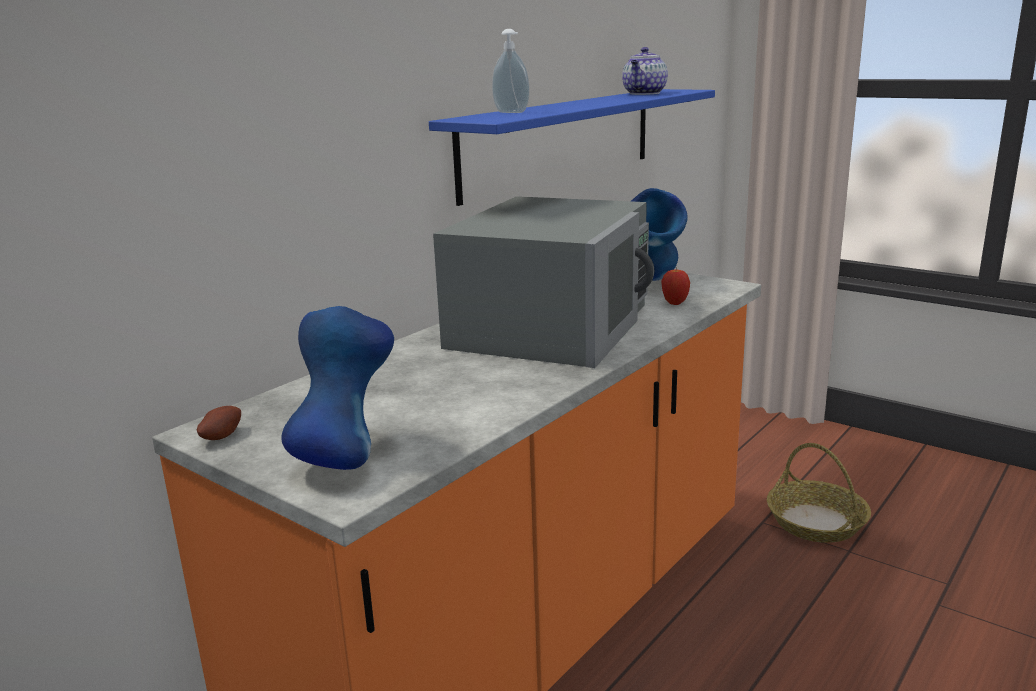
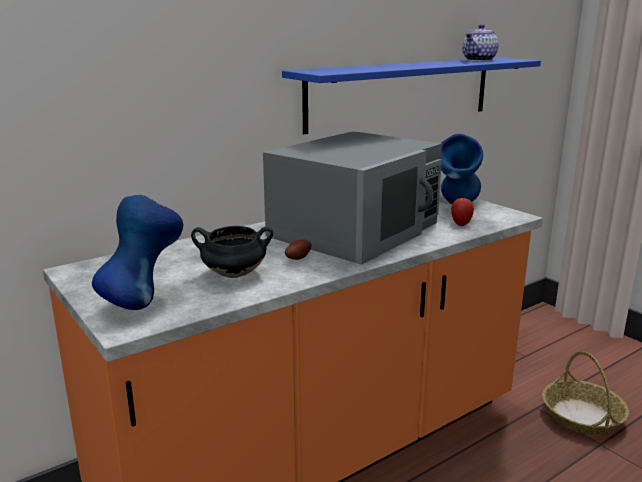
camera: 15 degrees right, 0 degrees up
(220, 436) = (81, 275): potato -> potato (297, 258)
(439, 404) = (233, 274): none -> black cooking pot
(512, 112) = (351, 68): soap dispenser -> none

